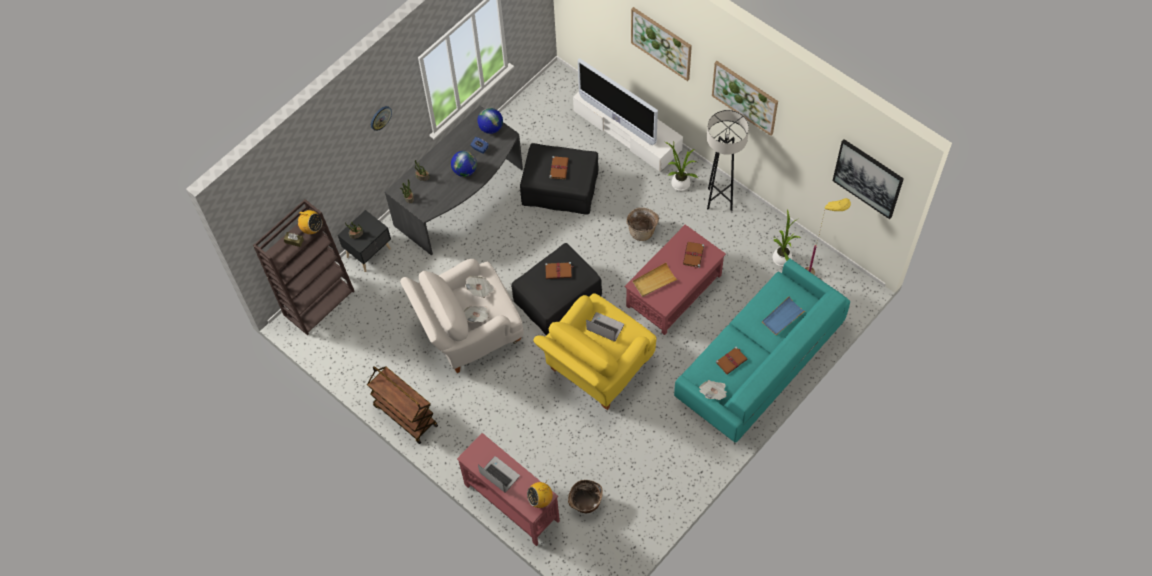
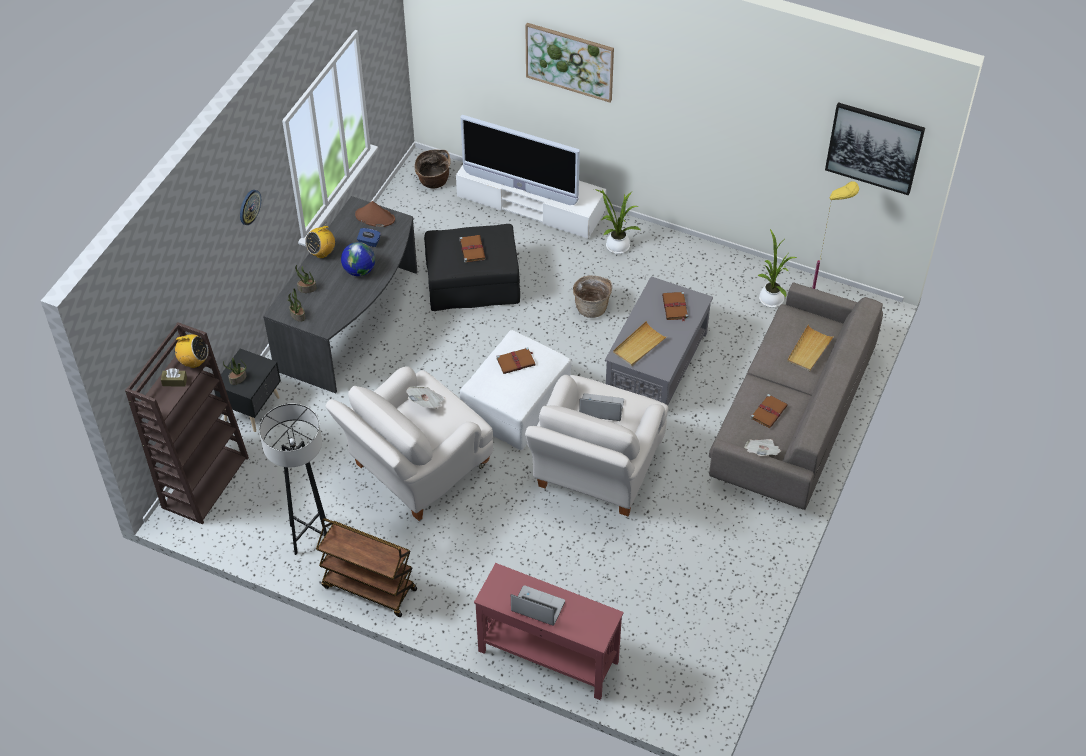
camera: 20 degrees left, 10 degrees down
(477, 317) = (433, 435): newspaper -> none
(491, 128) = (375, 217): globe -> brown hat
(540, 499) = (602, 622): radio -> radio (322, 253)
(557, 298) = (516, 405): black ottoman -> white ottoman
(585, 504) = (644, 632): basket -> basket (433, 182)
(596, 368) = (595, 472): yellow armchair -> white armchair
(673, 290) = (656, 363): red coffee table -> grey coffee table
(720, 199) = (671, 253): grey floor lamp -> grey floor lamp (310, 536)
(745, 97) = (694, 95): picture -> none
(758, 363) = (790, 418): turquoise sofa -> grey sofa
(782, 317) = (809, 350): blue tray -> beige tray

